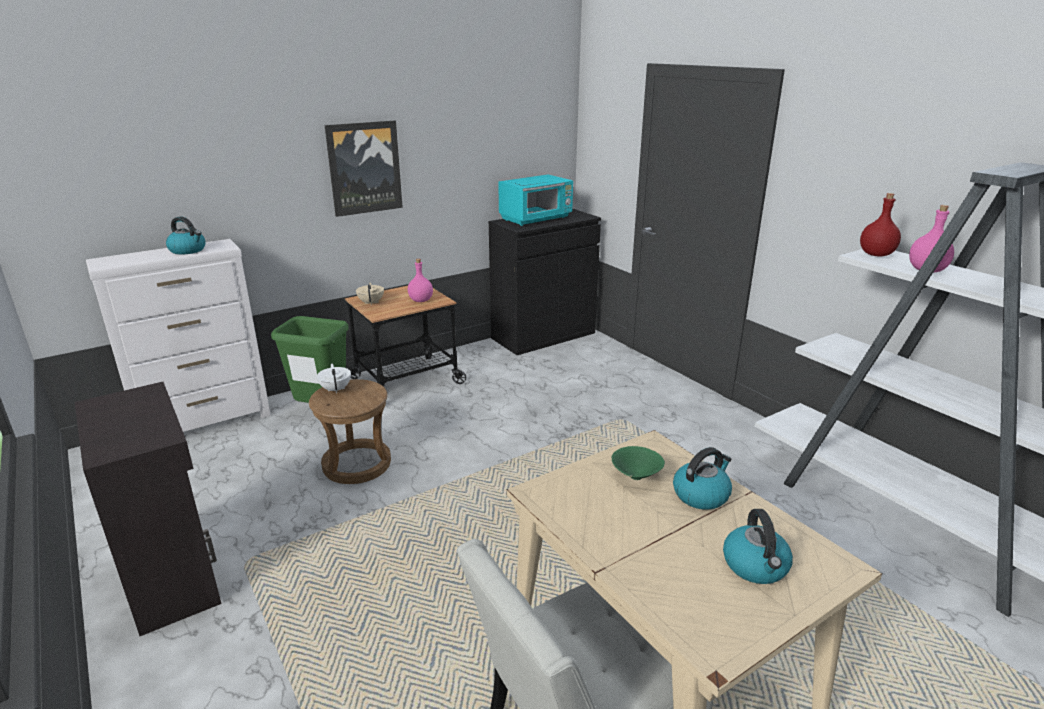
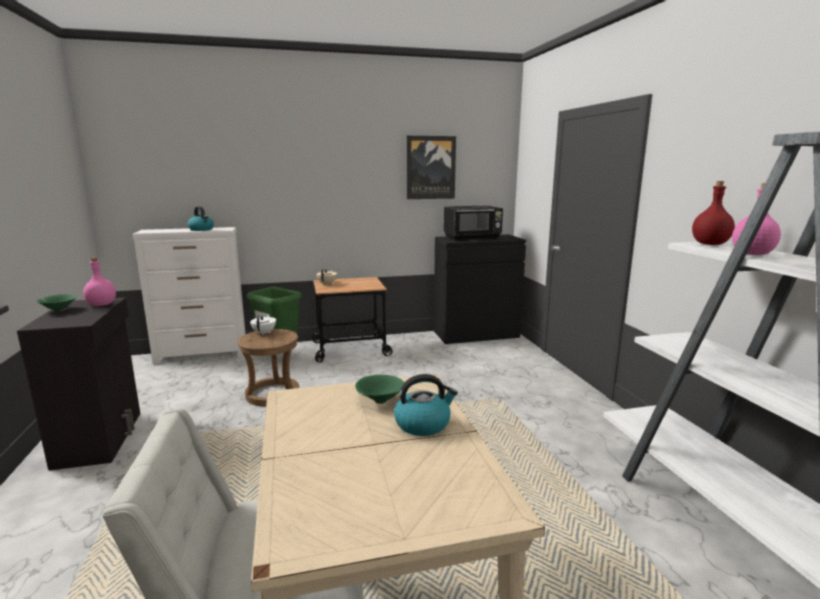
camera: 20 degrees right, 10 degrees down
(92, 422) = (58, 310): none -> green bowl
(364, 168) = (337, 187): picture -> picture (430, 167)
(421, 300) = (362, 286): pink bottle -> pink bottle (101, 305)
(536, 219) = (472, 237): turquoise microwave -> black microwave
(756, 566) = (411, 488): kettle -> none

